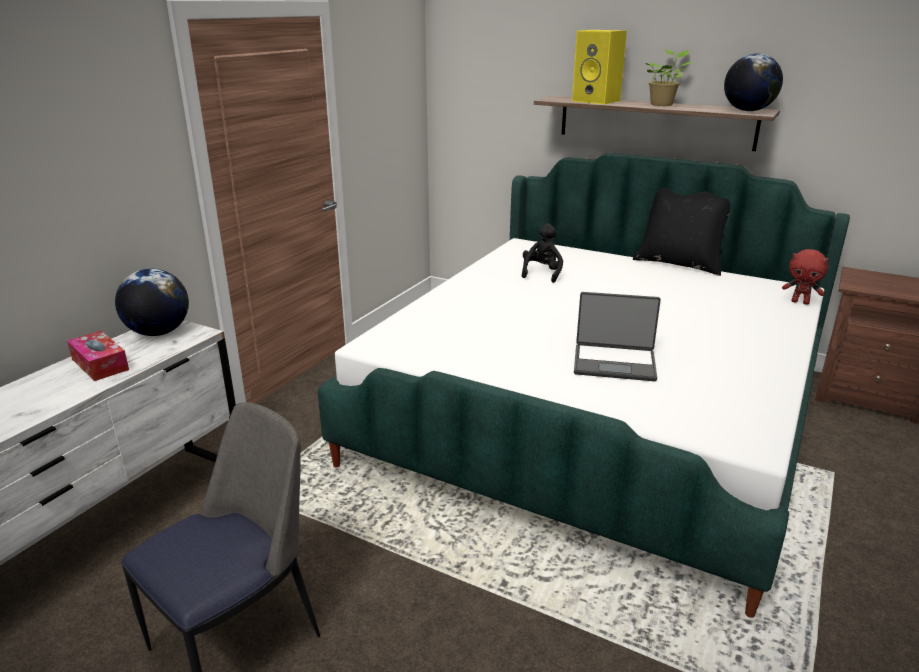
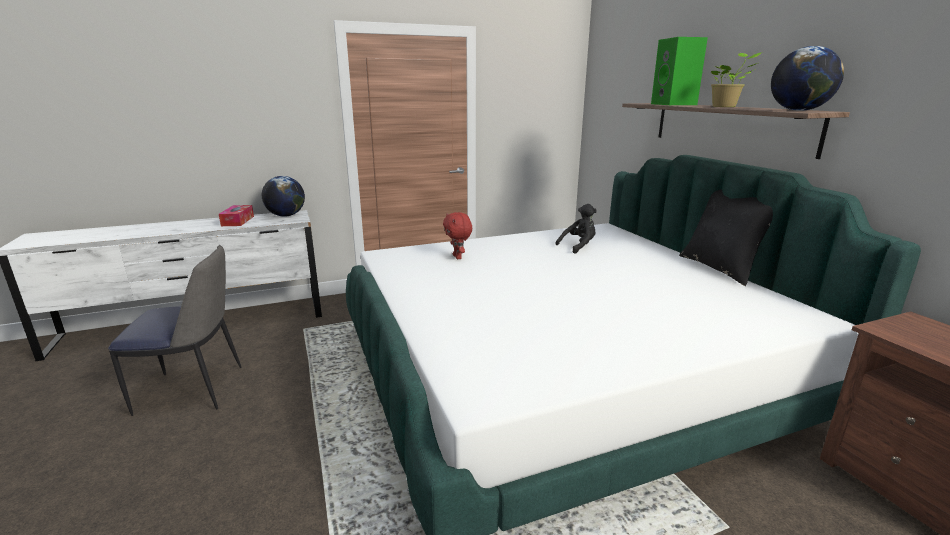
camera: 40 degrees right, 5 degrees down
(597, 101) = (674, 104): yellow speaker -> green speaker
(614, 363) = (501, 310): laptop -> none
(800, 302) = (795, 329): red plush toy -> red plush toy (458, 257)

